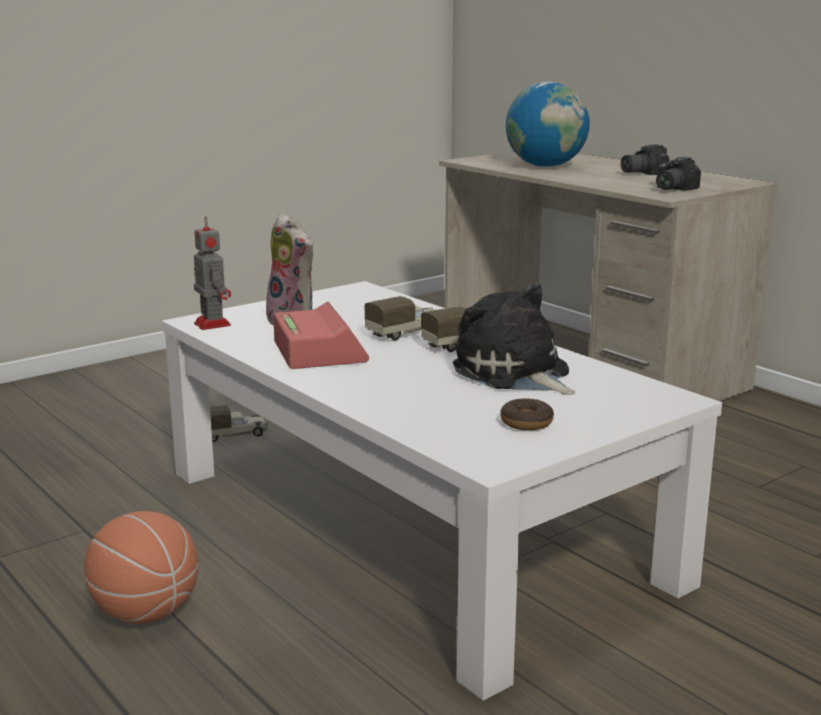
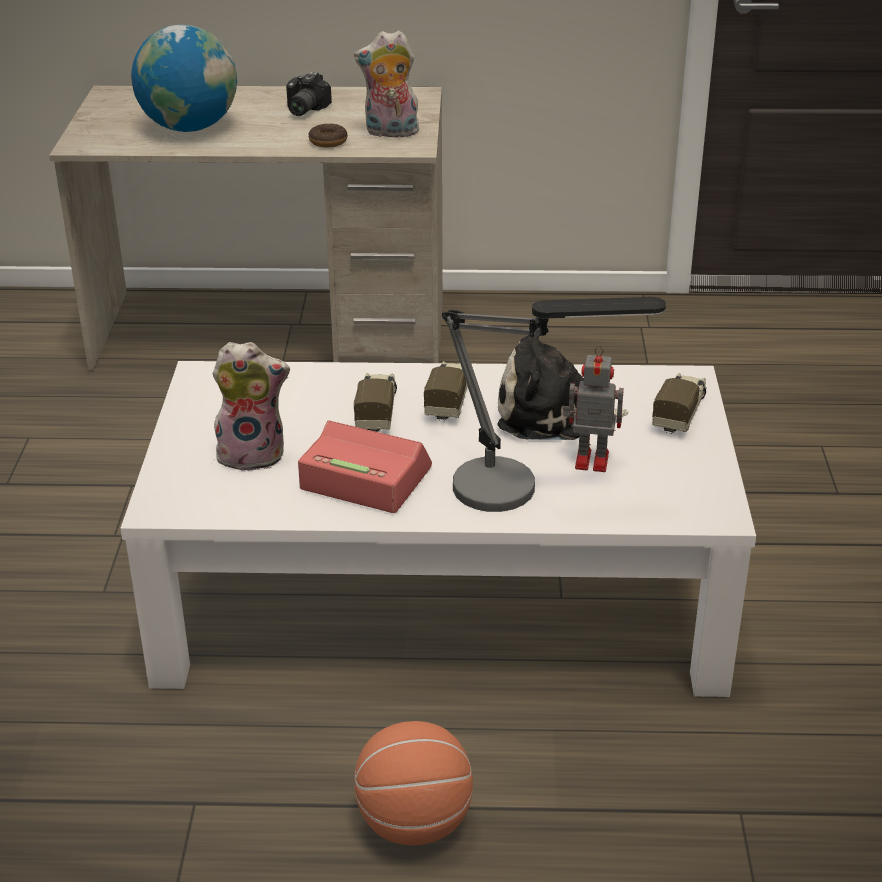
camera: 50 degrees left, 15 degrees up
(211, 324) = (185, 502): toy robot -> toy robot (589, 460)
(232, 435) = (108, 610): toy truck -> toy truck (679, 413)
(392, 392) = (519, 489): none -> table lamp
(526, 422) = (659, 461): donut -> donut (328, 141)
(670, 189) = (390, 133): camera -> plush toy

